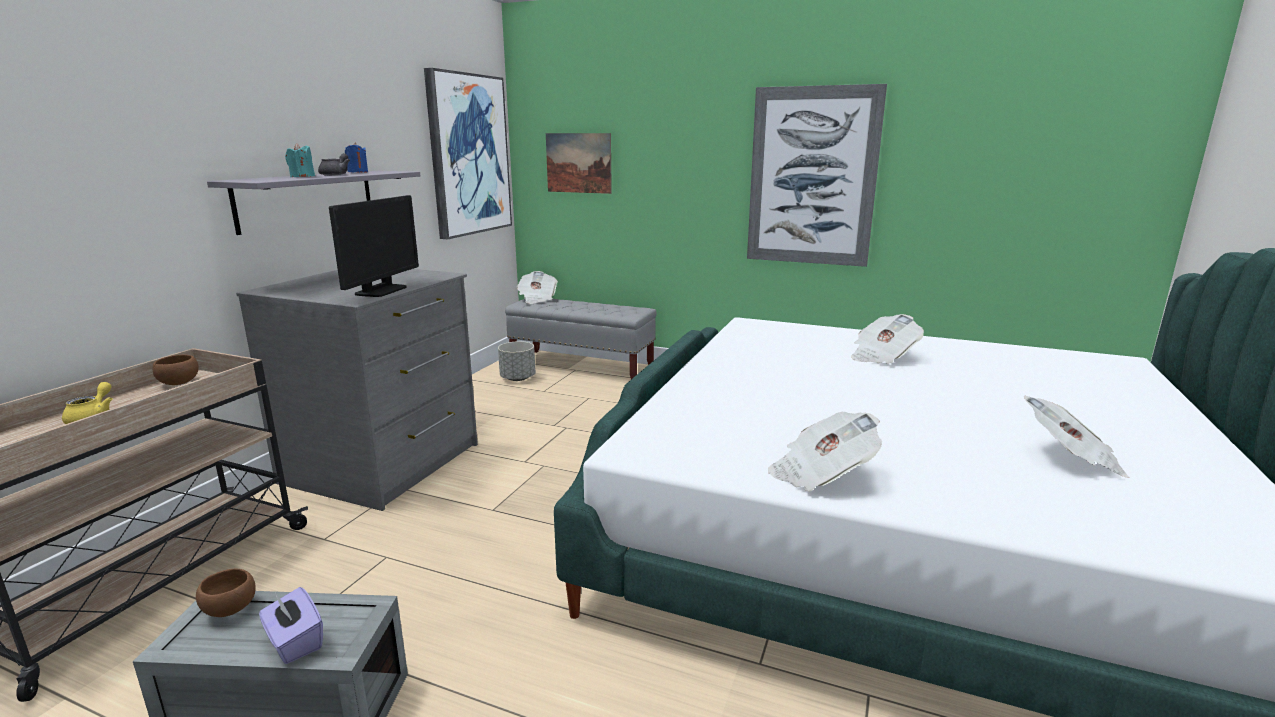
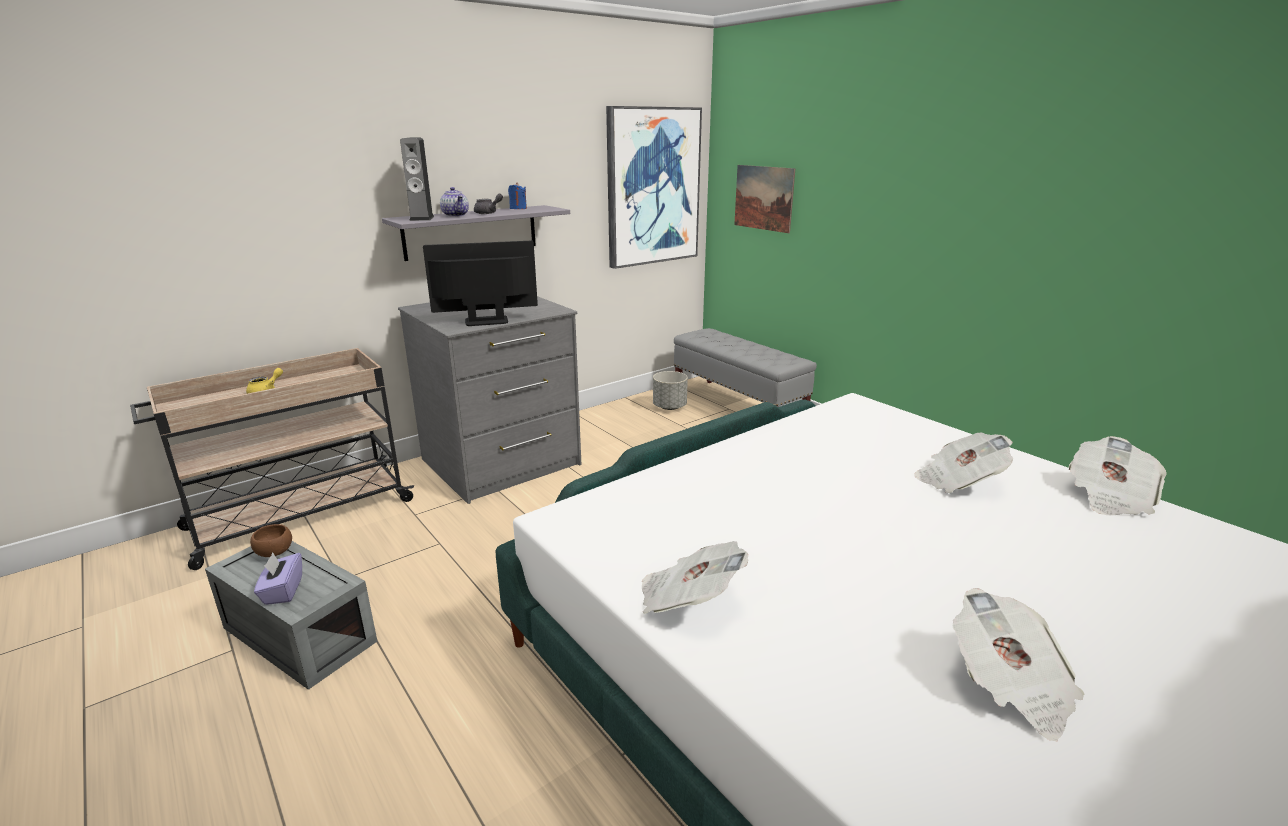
camera: 30 degrees right, 5 degrees up
(179, 382) = (336, 373): brown bowl -> none
(267, 179) = (422, 218): none -> speaker
(302, 177) = (456, 215): turquoise candle -> teapot
(381, 291) = (486, 321): monitor -> monitor turned 150 degrees counterclockwise
(537, 299) = (709, 331): newspaper -> newspaper (1109, 497)
(812, 177) = (1003, 237): picture -> none

